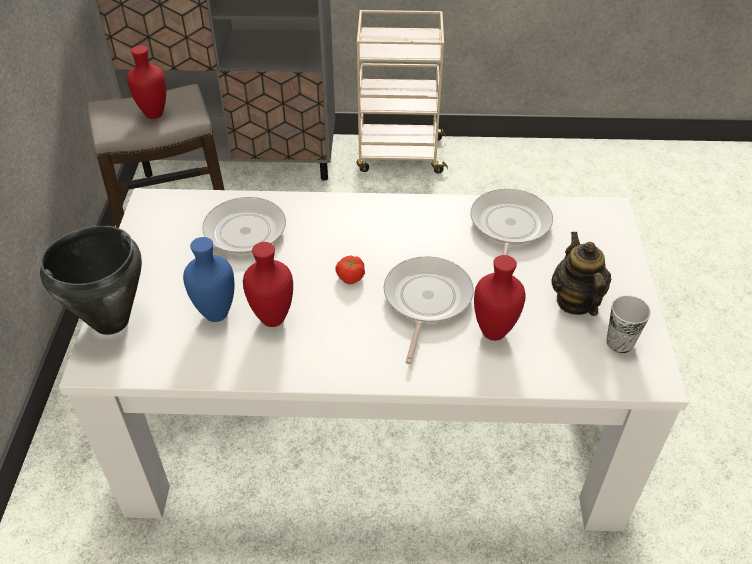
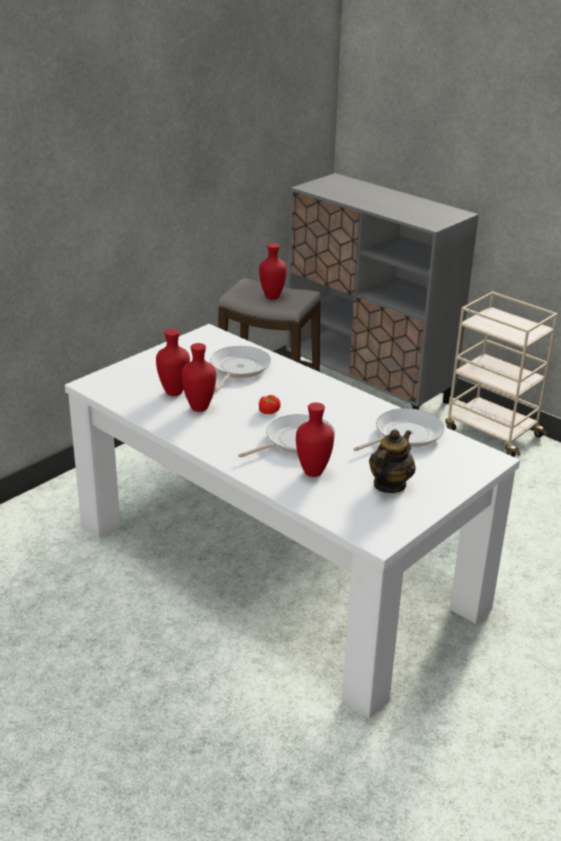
camera: 40 degrees right, 15 degrees down
(110, 321) = (120, 371): black cooking pot -> none
(215, 313) = (174, 392): blue vase -> red vase
(619, 342) = (385, 515): cup -> none

